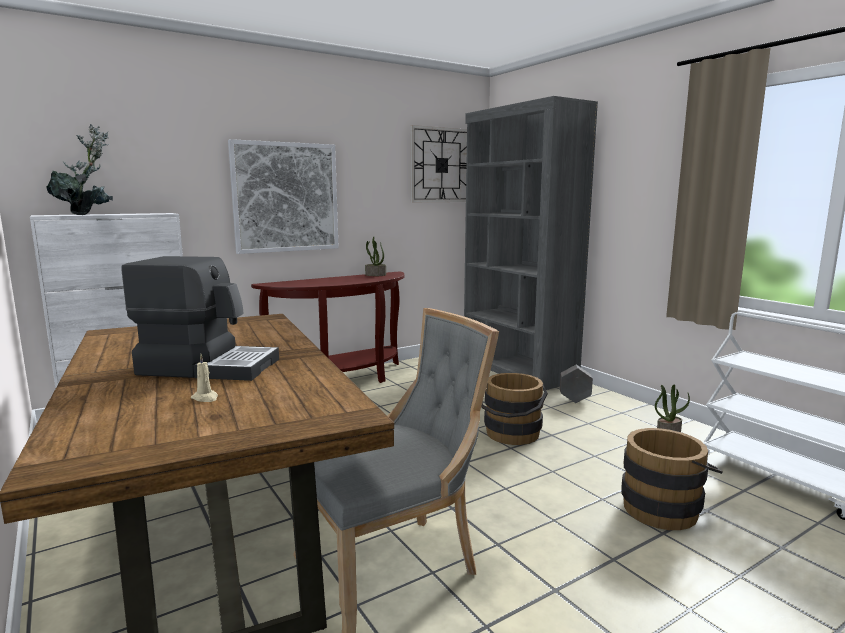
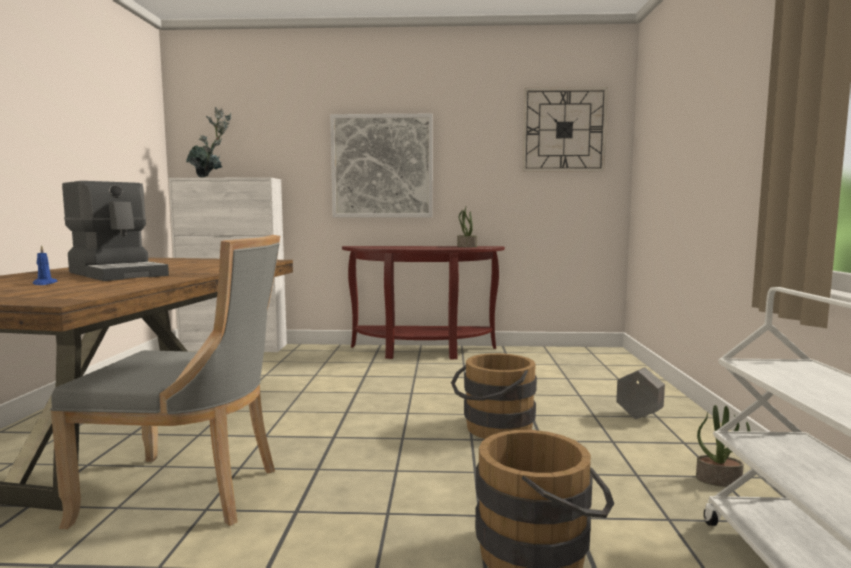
camera: 35 degrees right, 5 degrees down
(205, 398) = (44, 284): beige candle -> blue candle
(517, 370) = (620, 375): grey bookcase -> none

